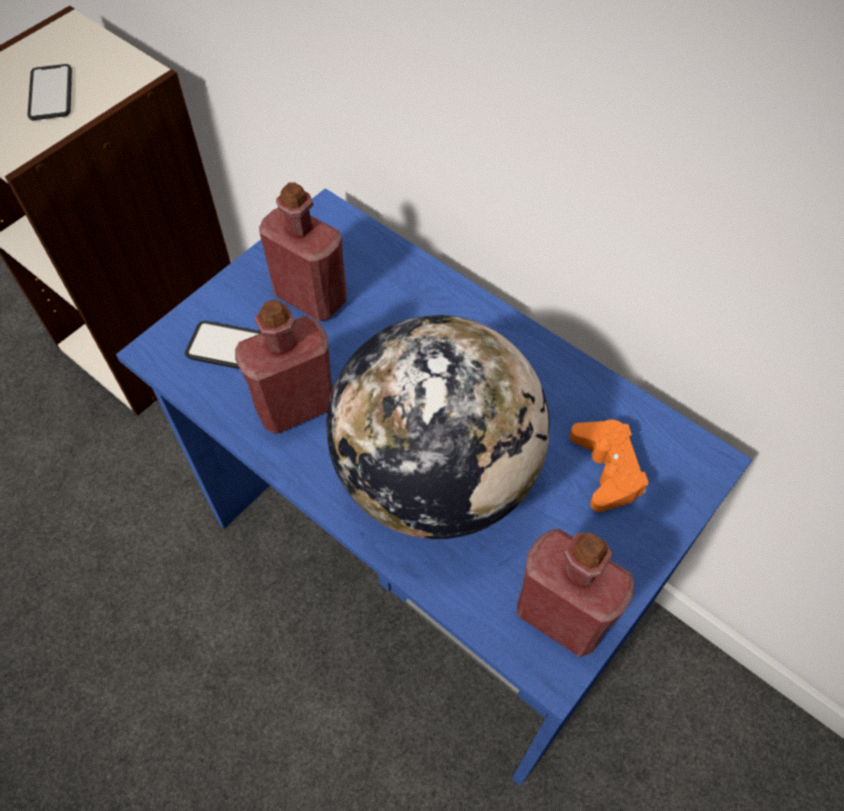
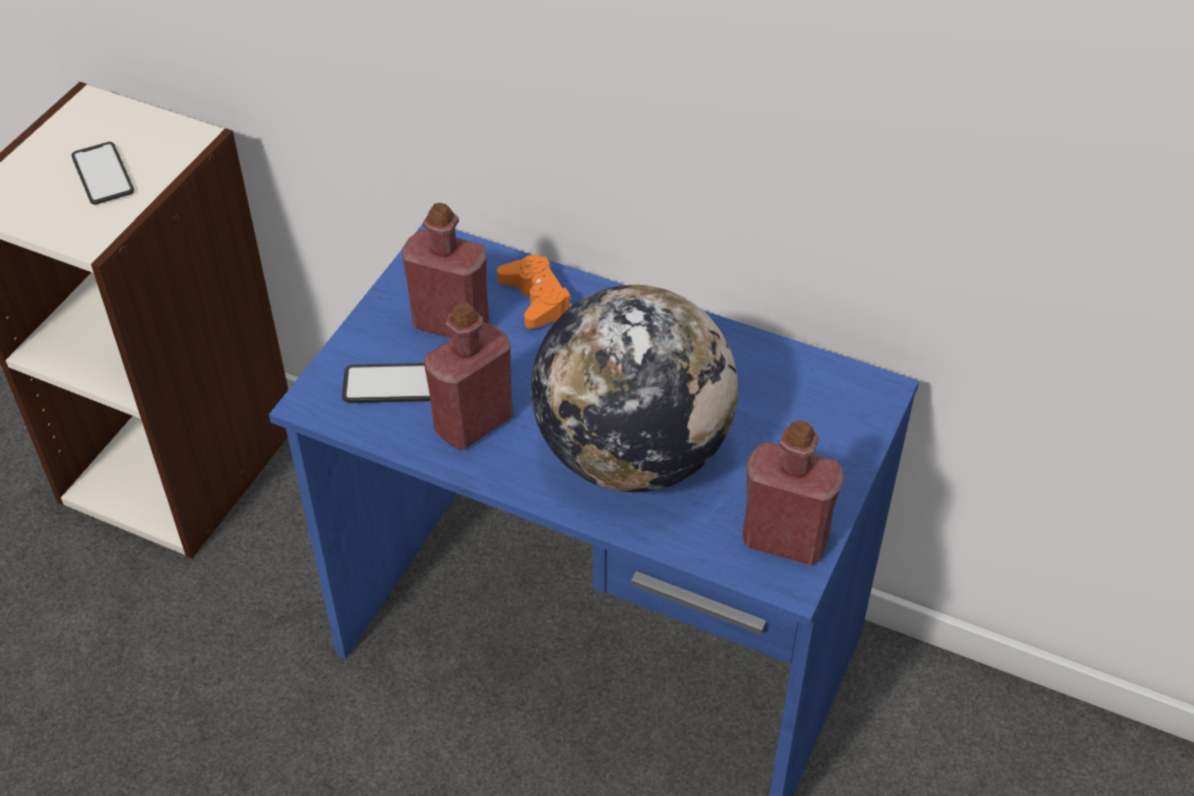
camera: 15 degrees left, 10 degrees down
(607, 469) = (790, 415): orange game controller -> orange game controller (536, 299)

